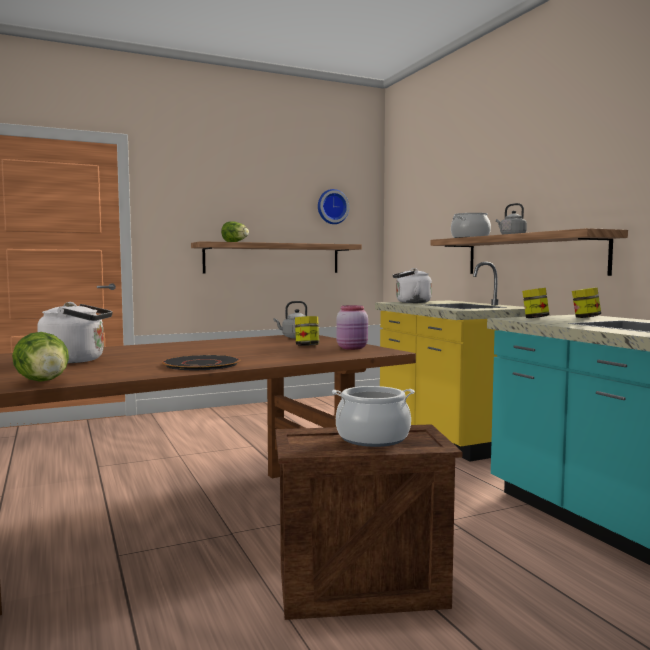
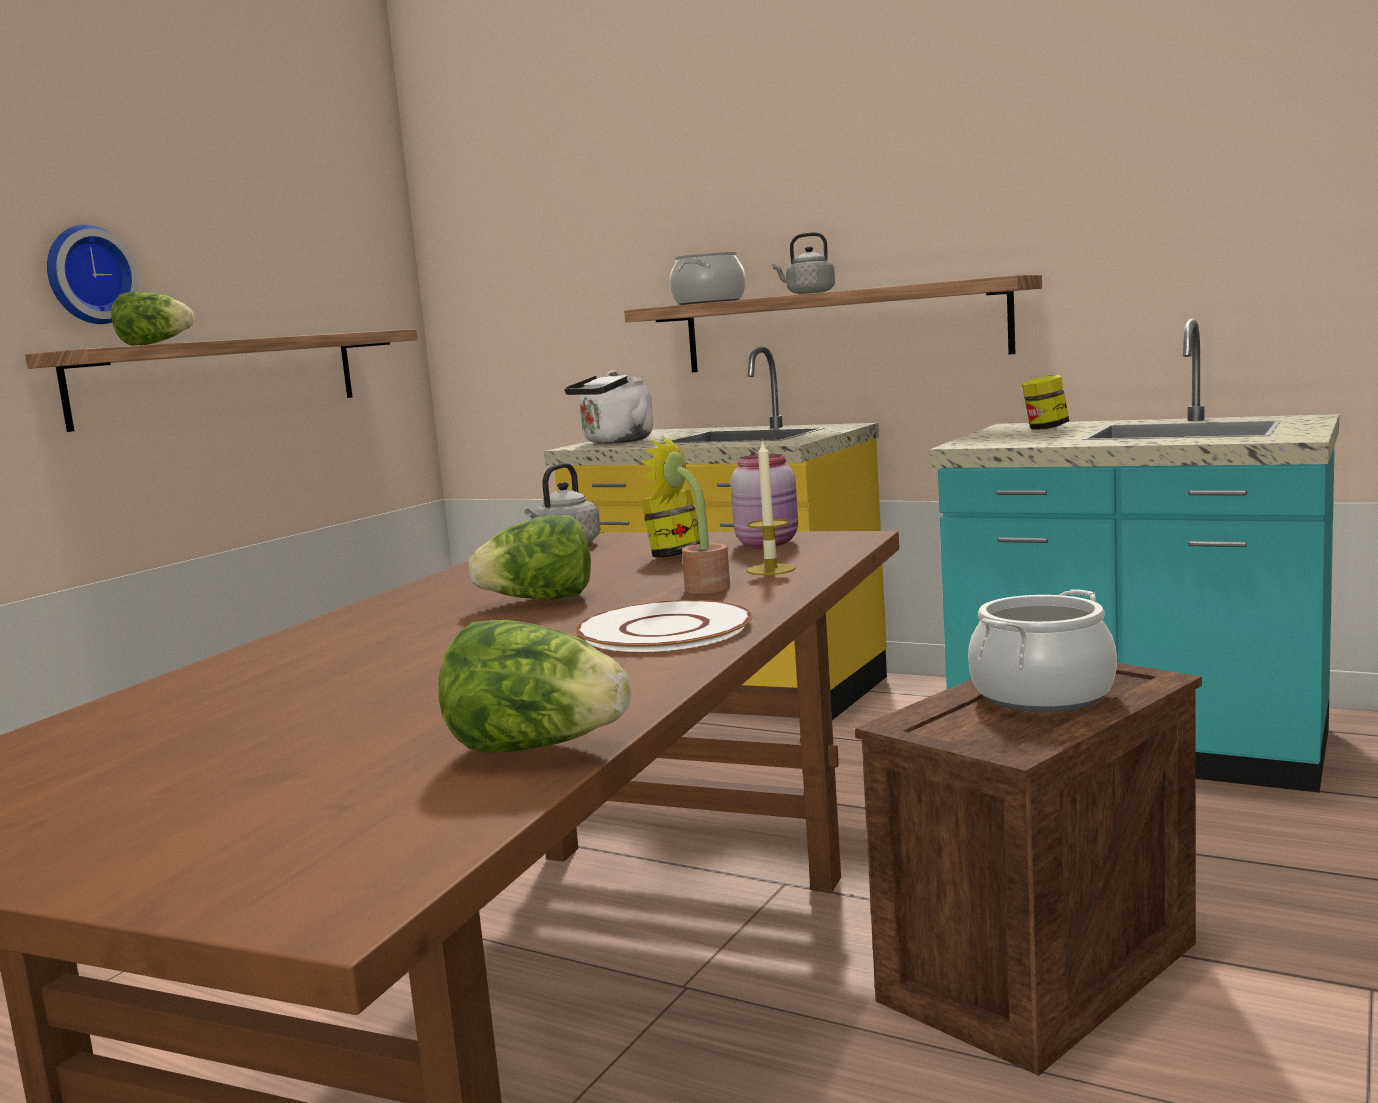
camera: 35 degrees left, 5 degrees up
(77, 360) = (343, 691): white kettle -> none
(201, 364) = (663, 630): black plate -> white plate
(214, 350) = (538, 600): none -> lettuce
(266, 356) = (698, 587): none -> potted plant
(311, 355) = (771, 570): none -> candle
(332, 207) = (322, 247): wall clock -> wall clock (88, 275)
(535, 318) = (995, 439): jar -> none

